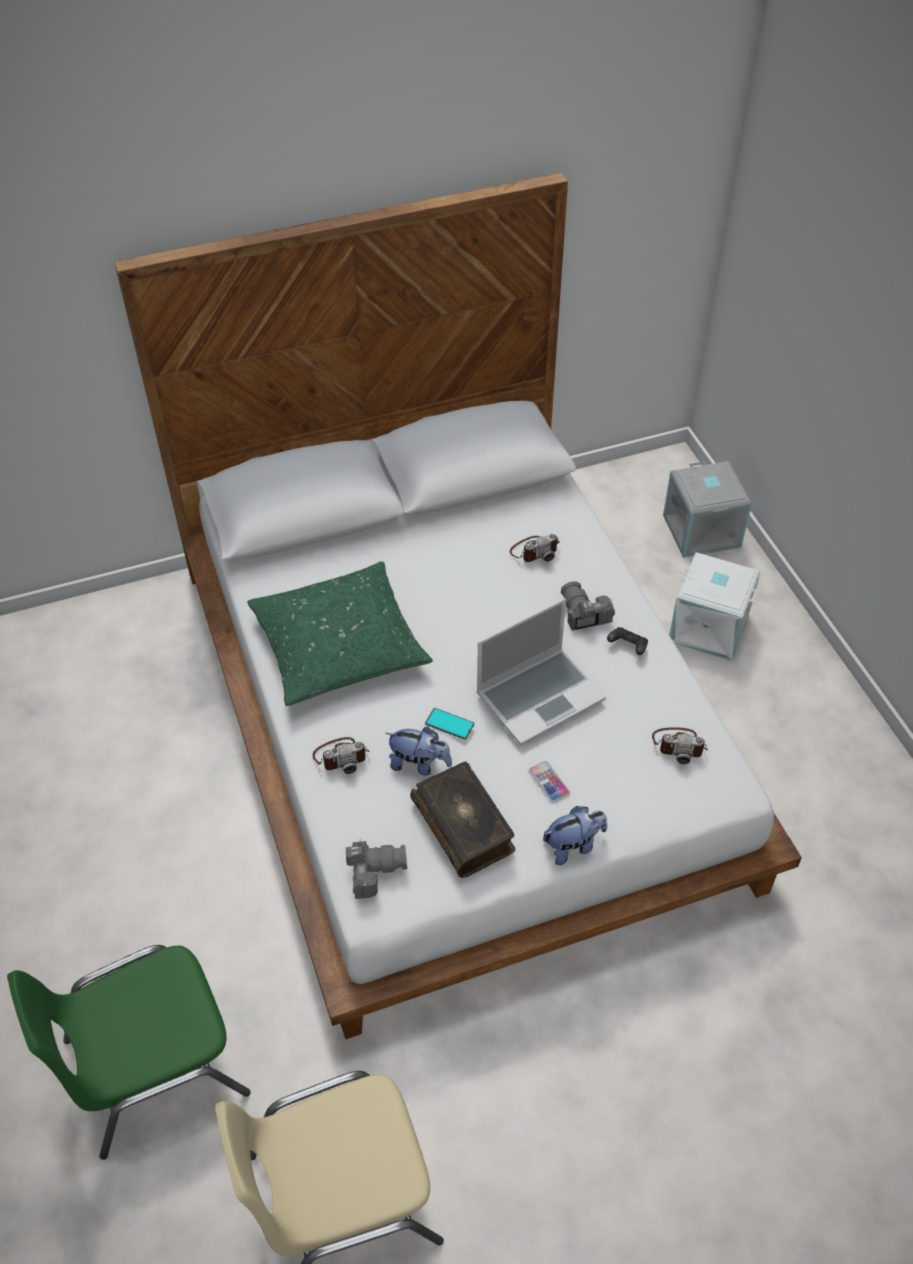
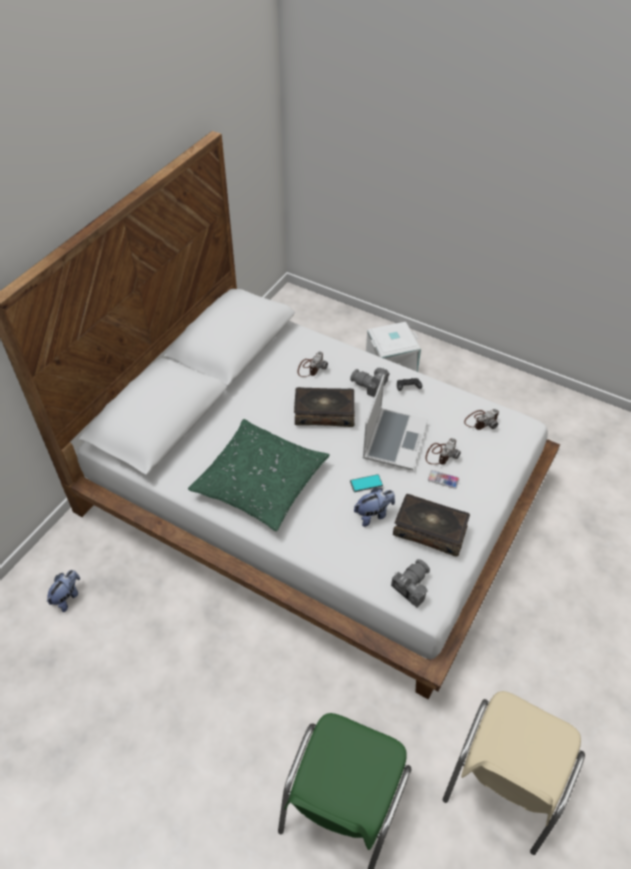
camera: 40 degrees left, 0 degrees up
(341, 756) = (327, 539): camera -> camera (440, 454)
(491, 613) = (324, 412): none -> book
(573, 846) = (486, 503): plush toy -> plush toy (67, 597)
(703, 531) = (341, 322): grey storage box -> none

